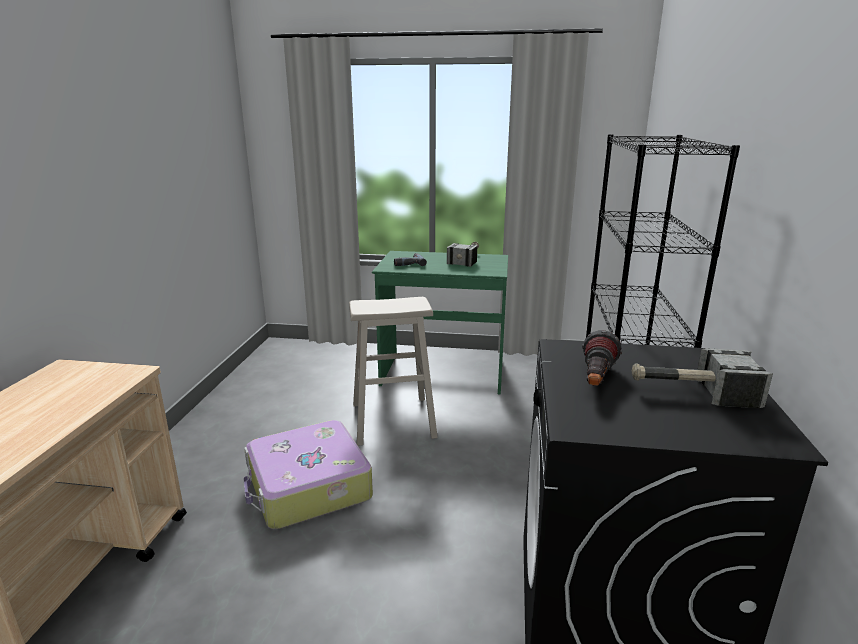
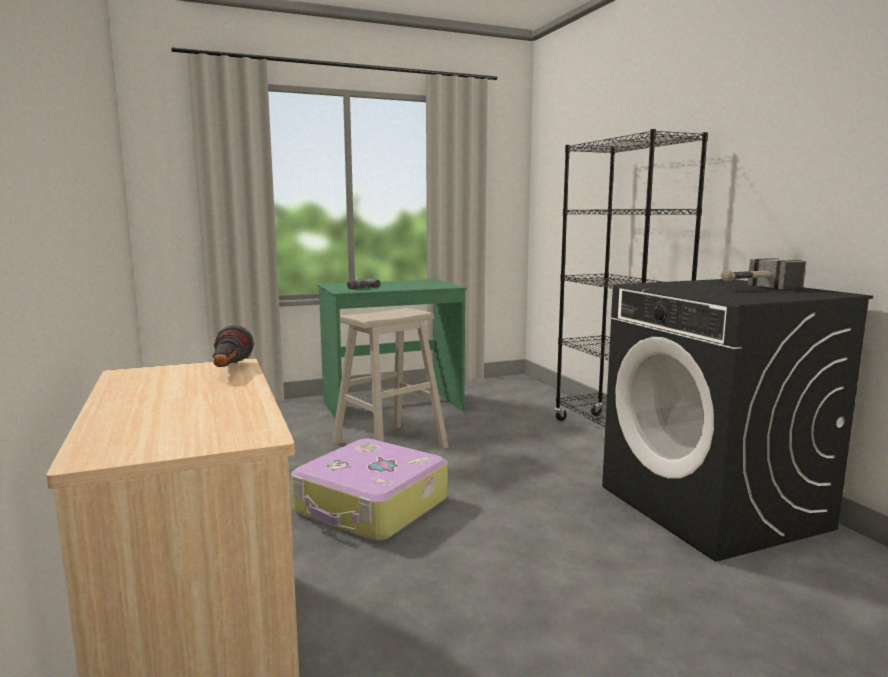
camera: 30 degrees left, 10 degrees down
(467, 259) = (407, 282): hammer -> none
(596, 380) = (697, 290): flashlight -> flashlight (229, 371)

